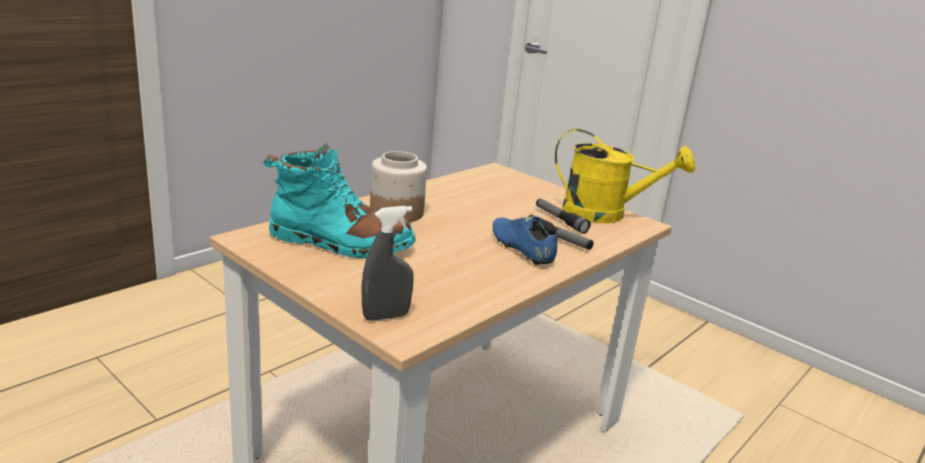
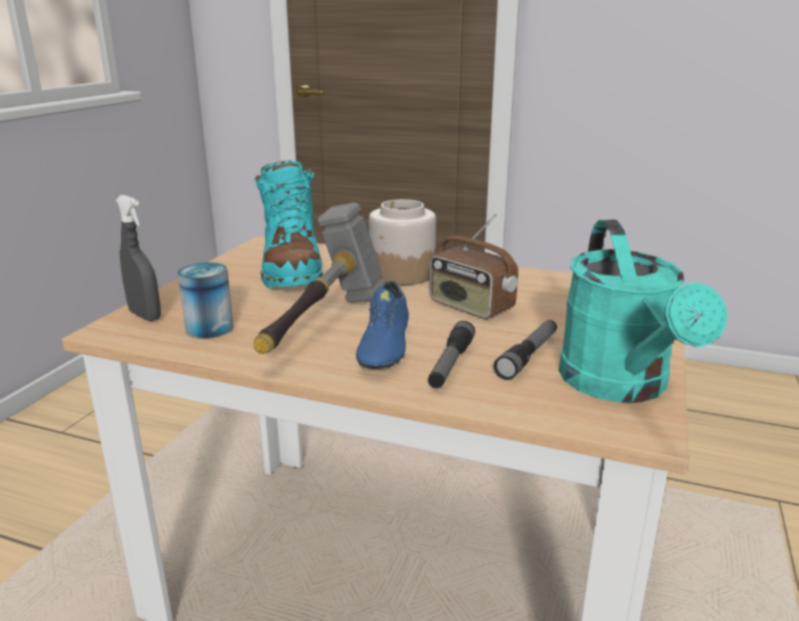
camera: 70 degrees right, 0 degrees up
(441, 295) = (209, 328): none -> can
(473, 257) = (323, 326): none -> hammer
(479, 212) = (470, 307): none -> radio
(521, 249) = (384, 347): blue shoe -> blue shoe turned 150 degrees clockwise
(605, 214) = (621, 386): yellow watering can -> turquoise watering can

